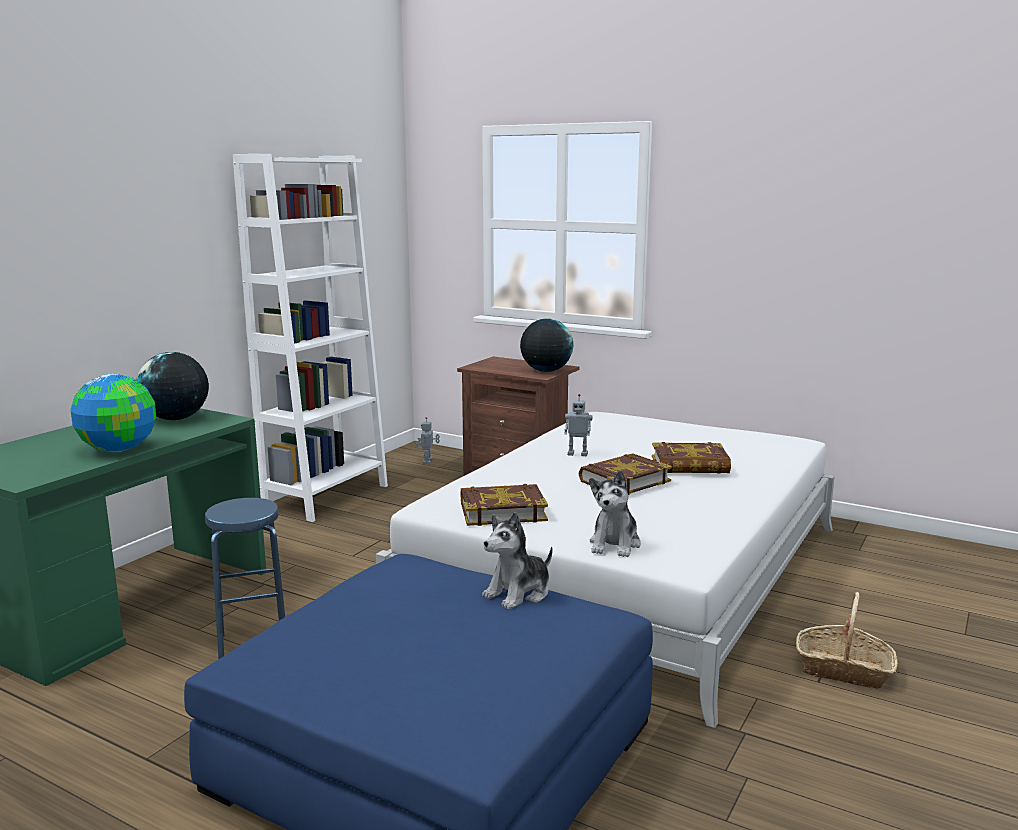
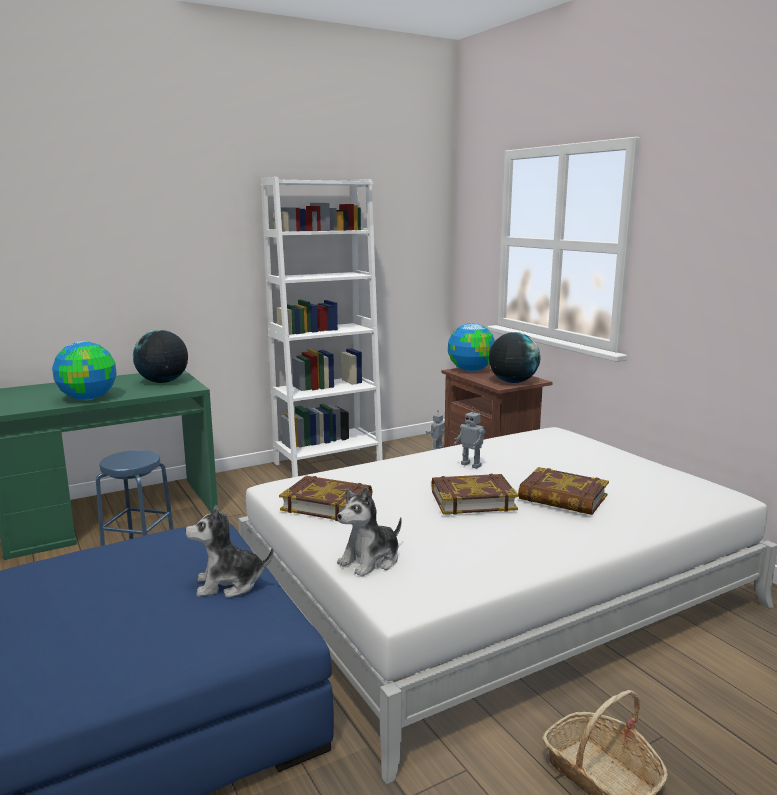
camera: 30 degrees right, 0 degrees up
(486, 365) = (470, 370): none -> globe

